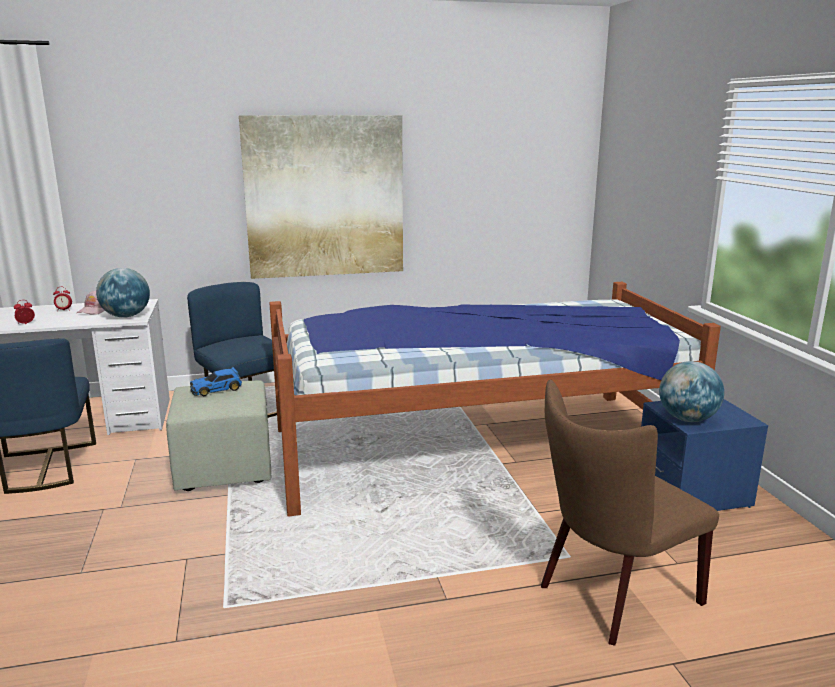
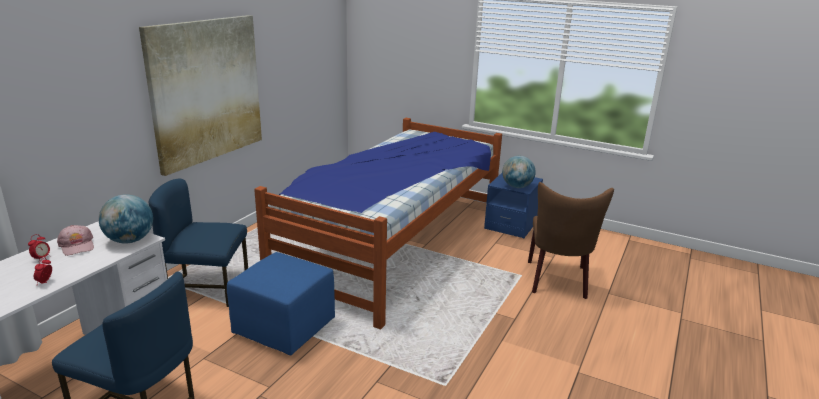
camera: 50 degrees left, 5 degrees up
(217, 389) = (271, 268): toy car -> none
(225, 469) = (286, 328): green ottoman -> blue ottoman

